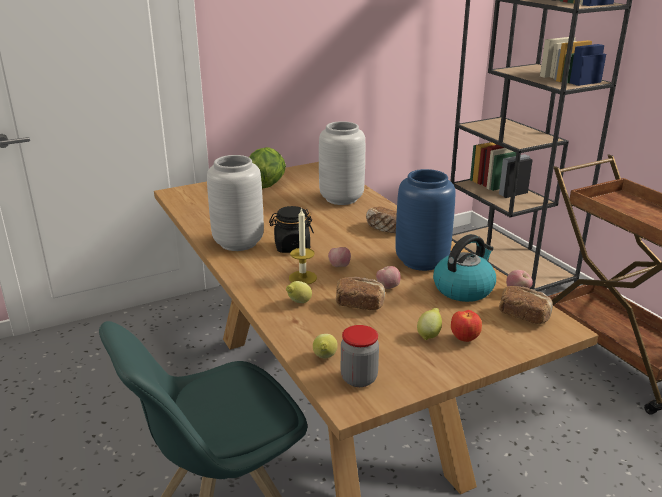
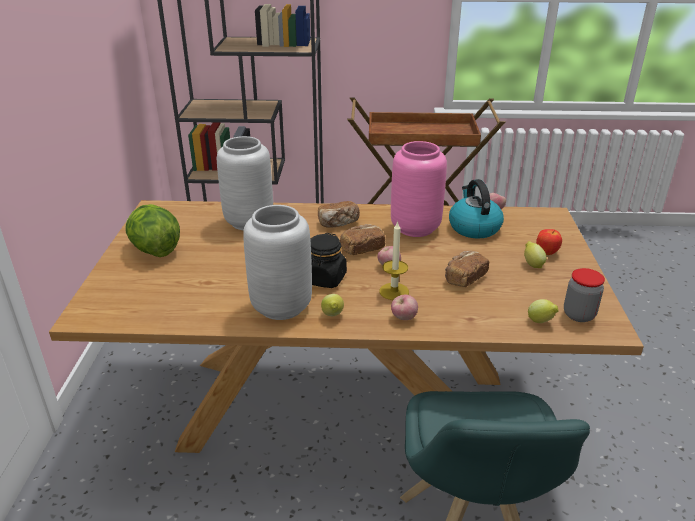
camera: 60 degrees left, 5 degrees up
(298, 303) = (439, 307): lemon -> lemon (332, 316)
(387, 287) = (446, 257): apple -> apple (403, 318)
(423, 261) = (415, 227): blue vase -> pink vase
(524, 315) = (528, 220): bread -> bread (362, 249)

